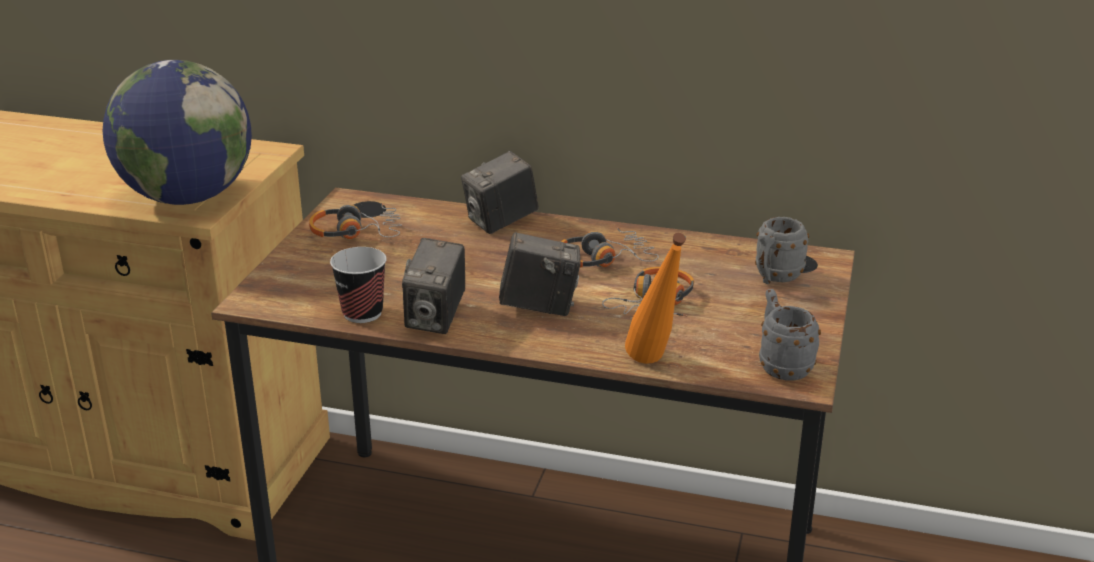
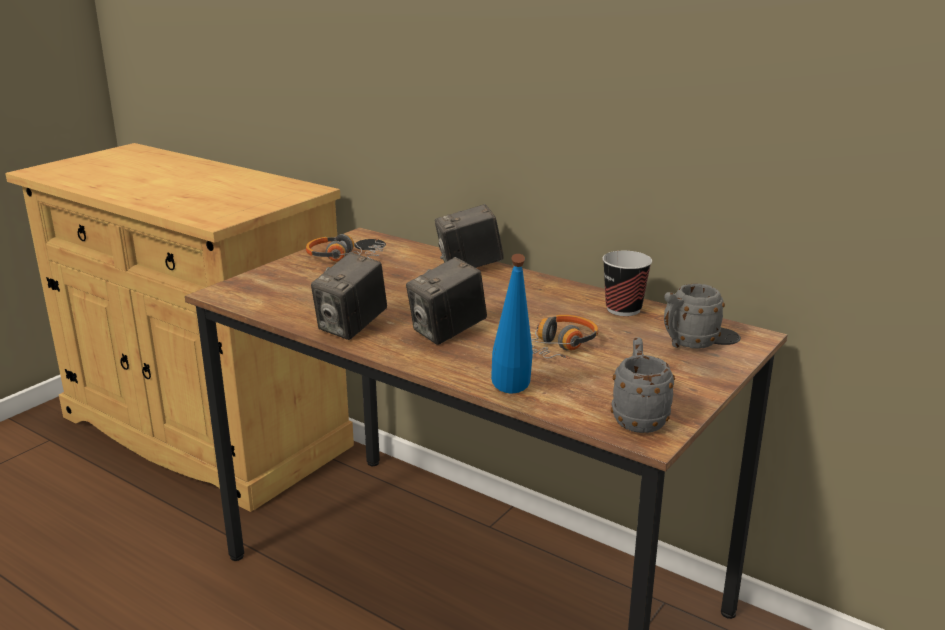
camera: 20 degrees right, 5 degrees down
(187, 197) = (218, 210): globe -> none
(362, 313) = (296, 314): cup -> cup (623, 309)
(539, 307) = (447, 332): camera -> camera turned 120 degrees clockwise
(604, 259) = (536, 306): headphones -> none
(654, 366) = (512, 396): orange bottle -> blue bottle

